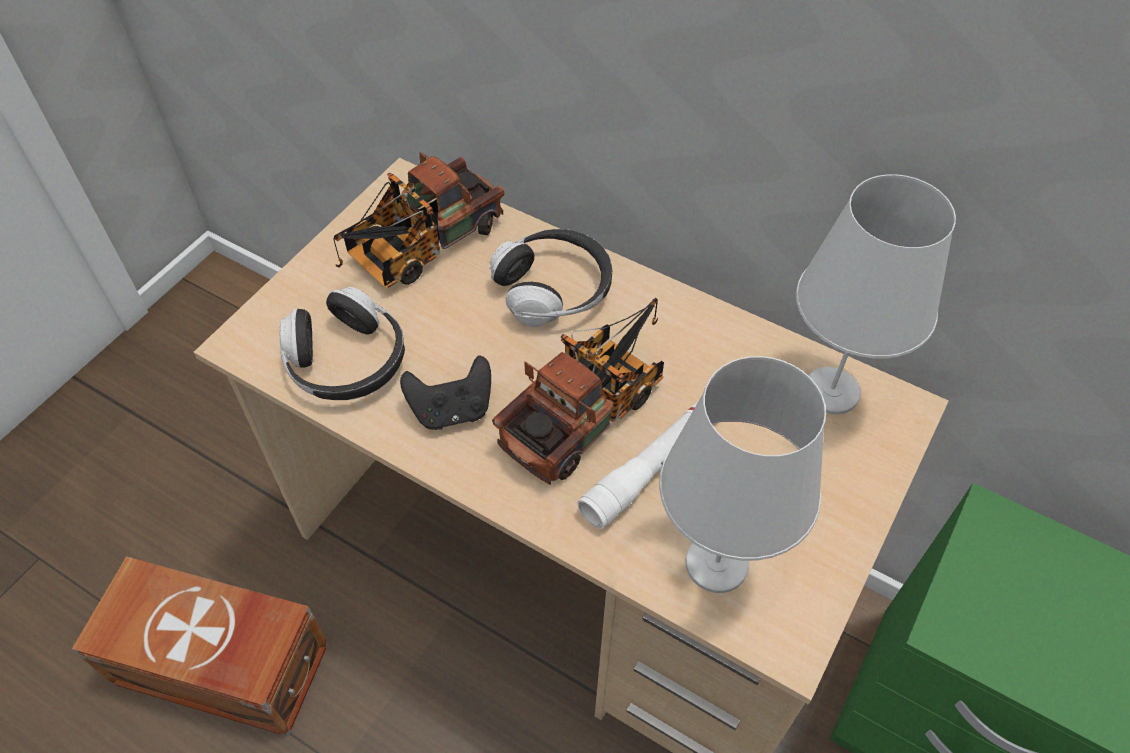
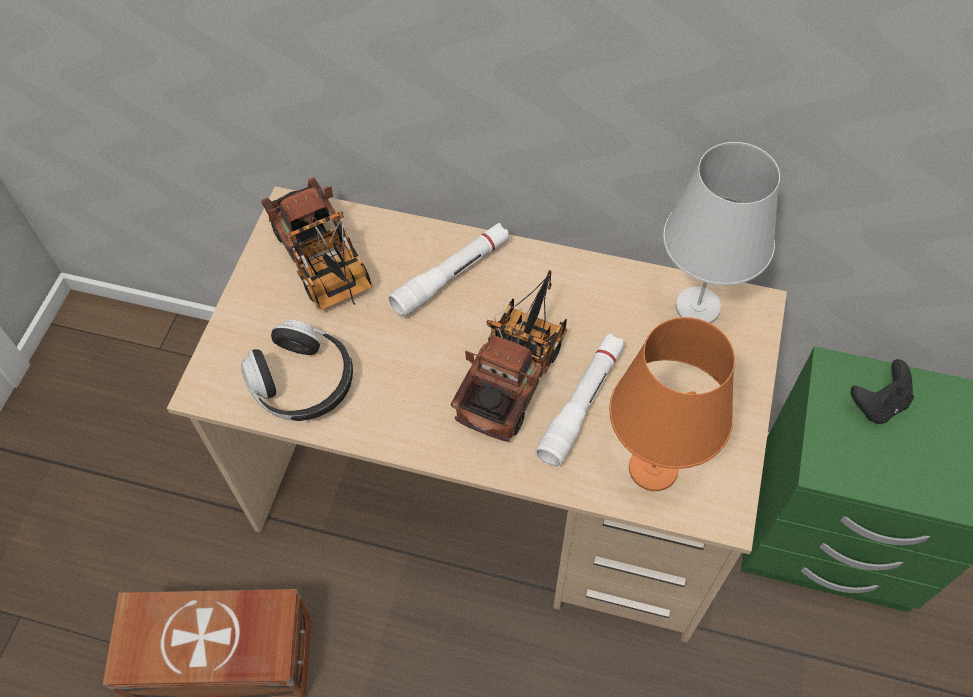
camera: 15 degrees left, 5 degrees up
(419, 247) = (324, 266): toy truck -> toy truck turned 60 degrees counterclockwise
(452, 410) = (406, 401): black game controller -> black game controller (878, 404)
(553, 289) = (451, 275): headphones -> white flashlight
(717, 564) = (654, 468): white table lamp -> orange table lamp

